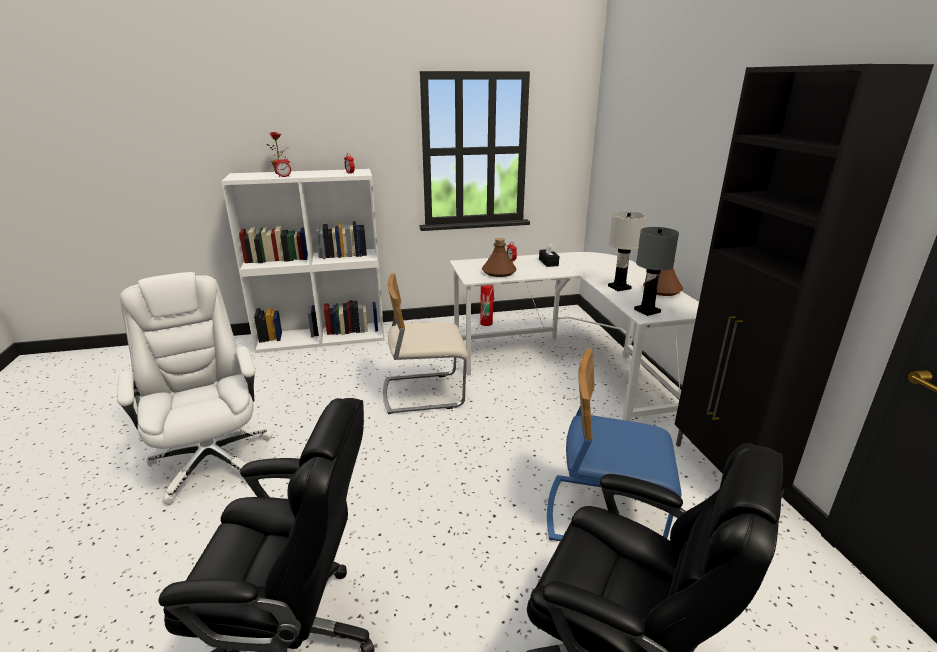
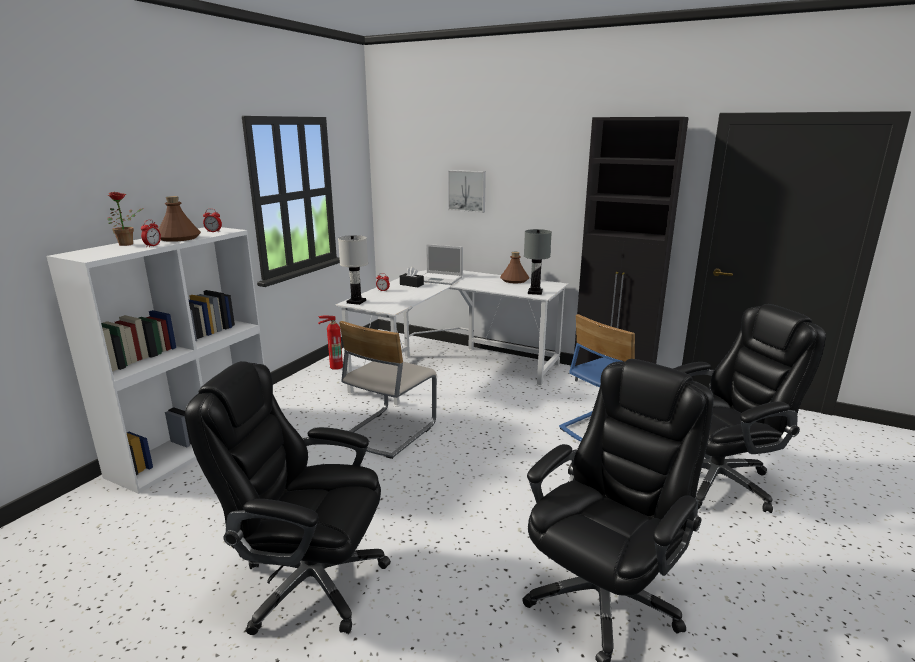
camera: 50 degrees left, 5 degrees down
(211, 459) = (309, 581): white office chair -> black office chair
(499, 272) = (397, 300): brown bottle -> brown bottle (179, 238)
(587, 265) = (440, 279): none -> laptop
(619, 287) = (490, 285): white table lamp -> white table lamp (356, 301)
(655, 166) = (467, 191): none -> picture

